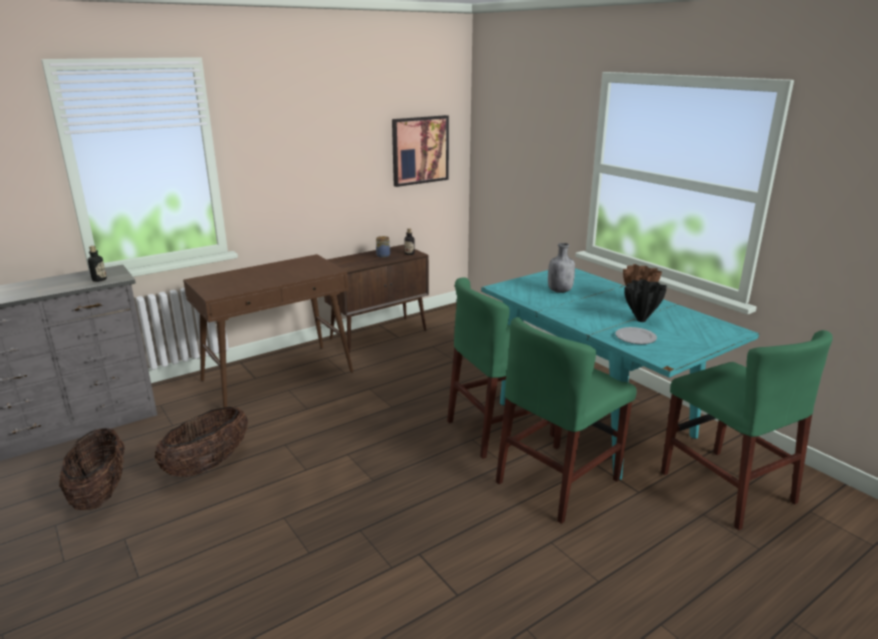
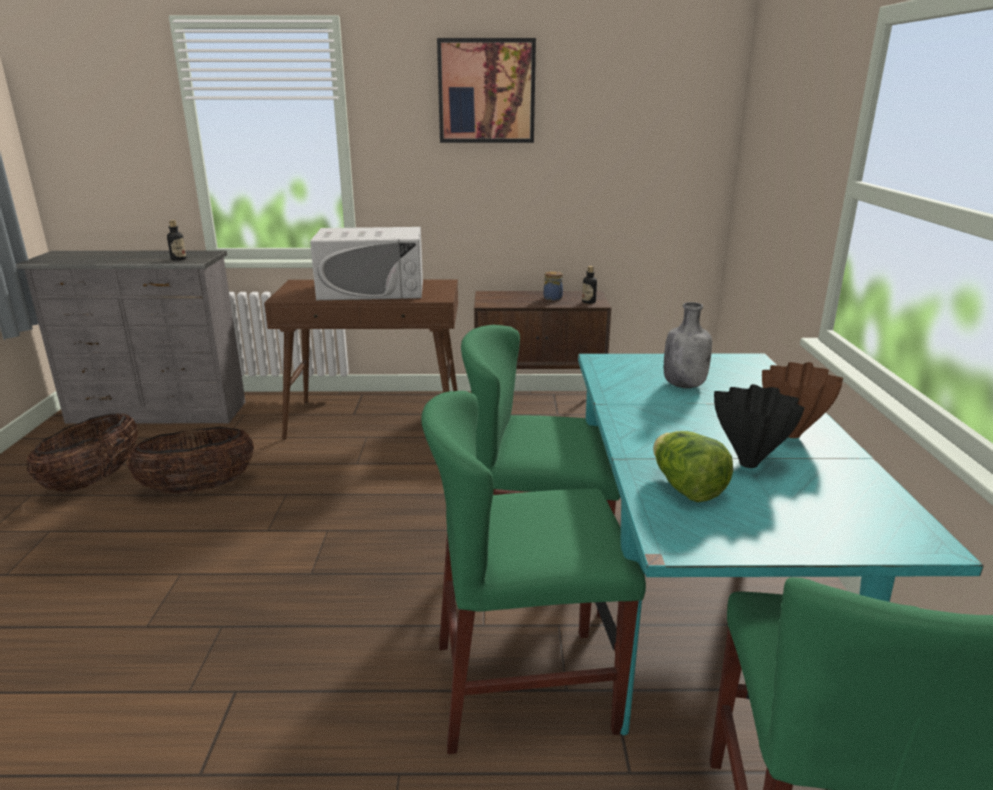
camera: 35 degrees right, 0 degrees up
(272, 274) = (372, 290): none -> white microwave
(420, 150) = (643, 159): picture -> picture (486, 91)
(636, 338) = (686, 488): plate -> lettuce

